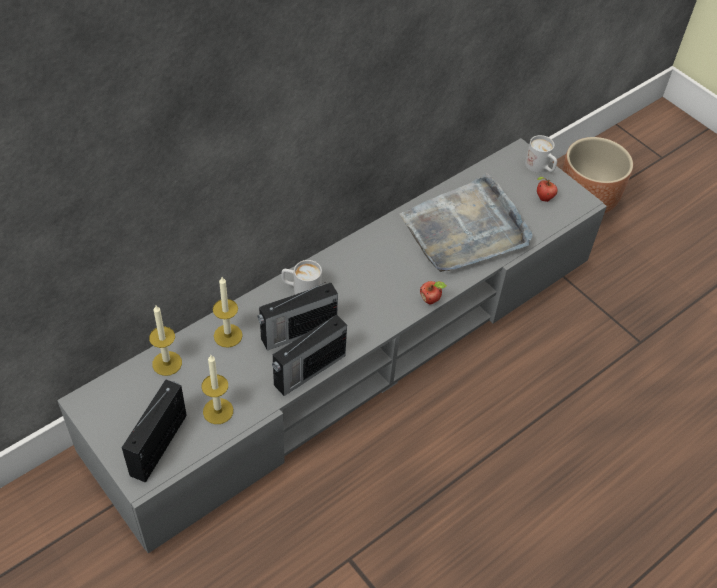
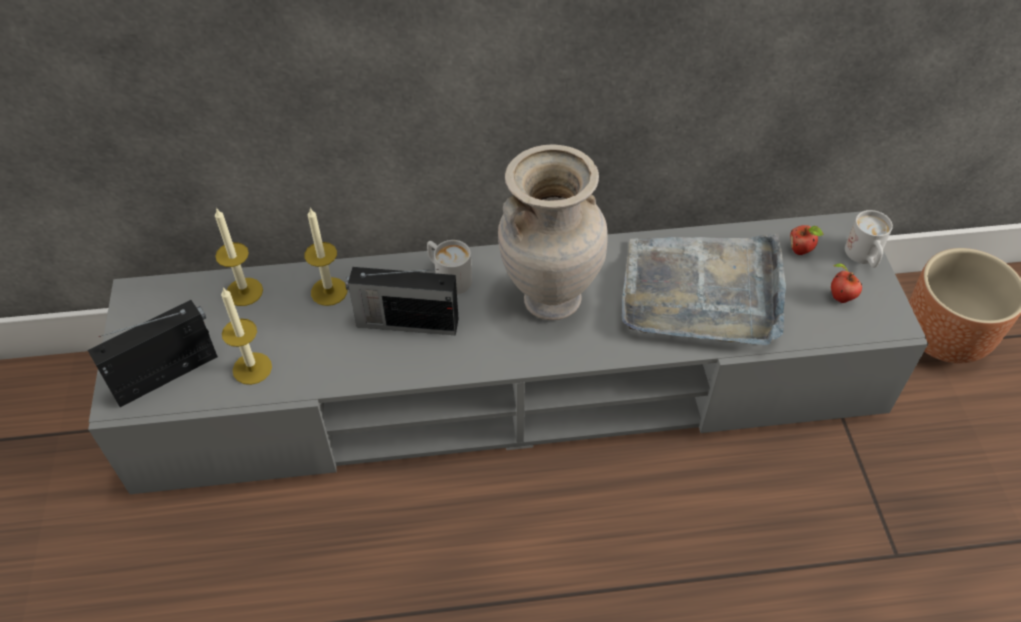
camera: 35 degrees right, 0 degrees up
(308, 371) = (382, 372): radio -> none
(378, 275) = (550, 299): none -> beige vase
(431, 300) = (591, 357): apple -> apple (801, 251)

